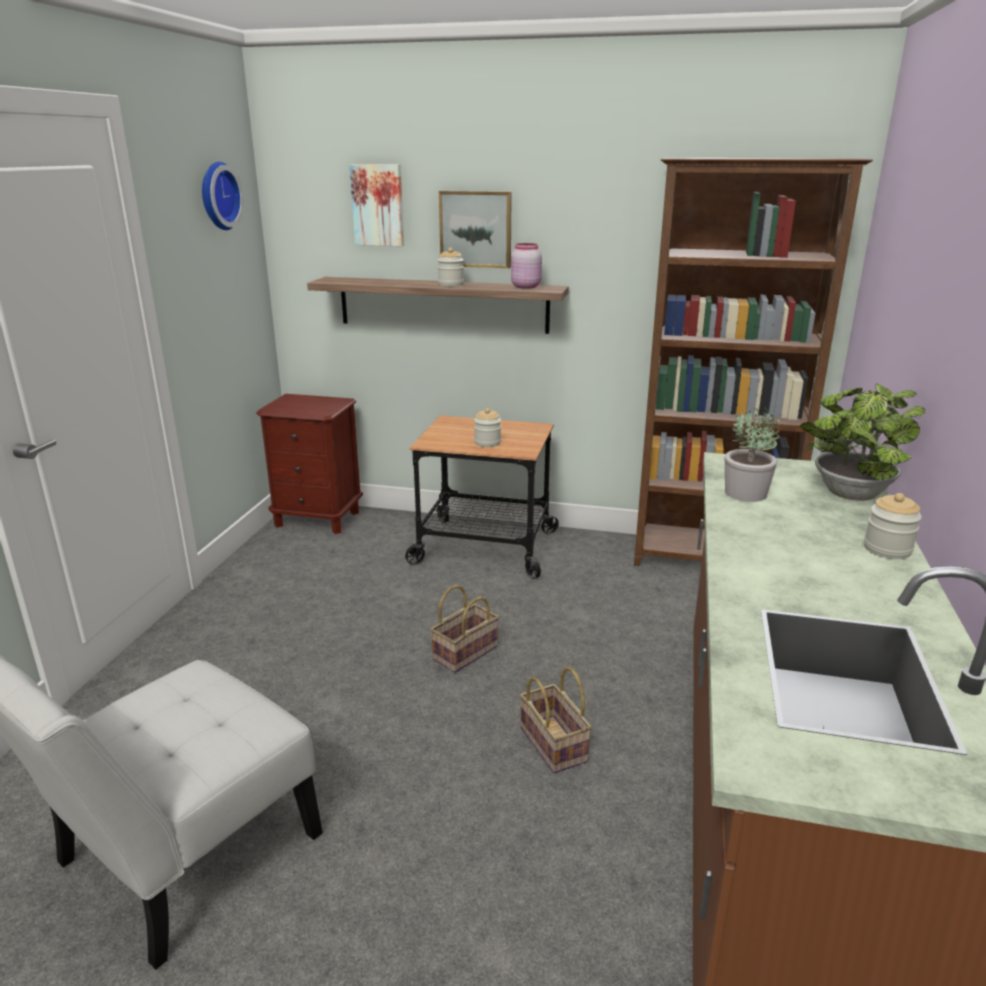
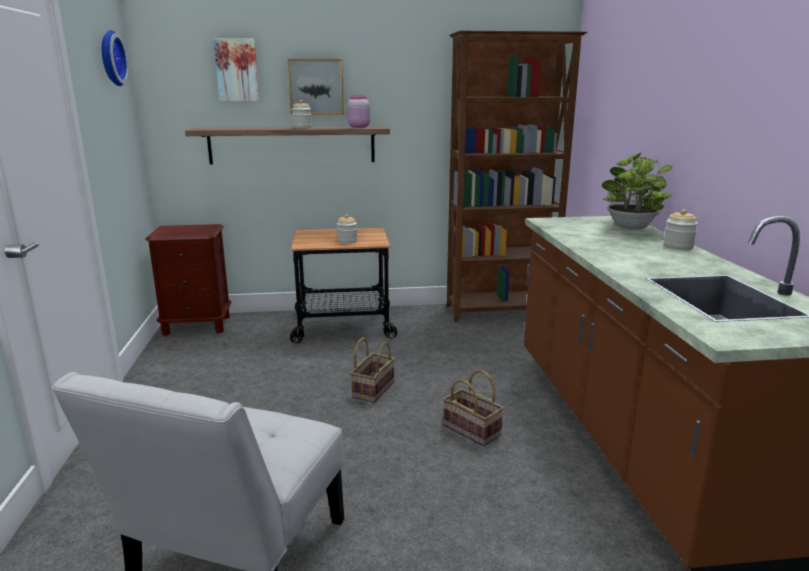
camera: 20 degrees left, 5 degrees down
(746, 493) = (574, 232): potted plant -> none

